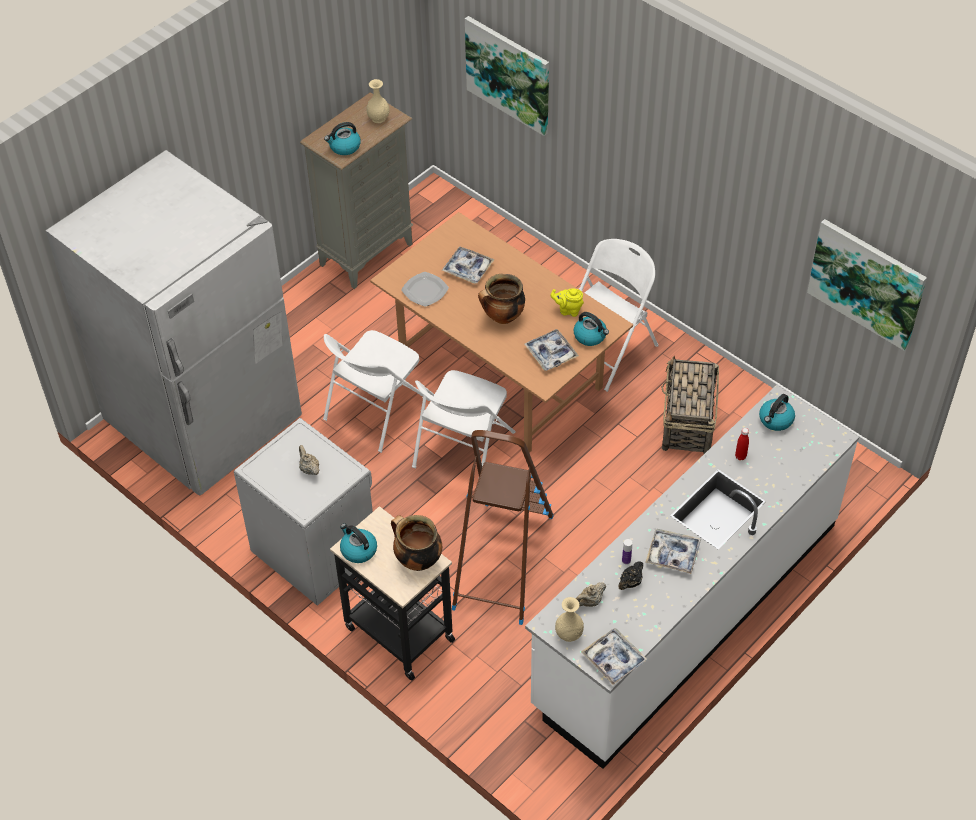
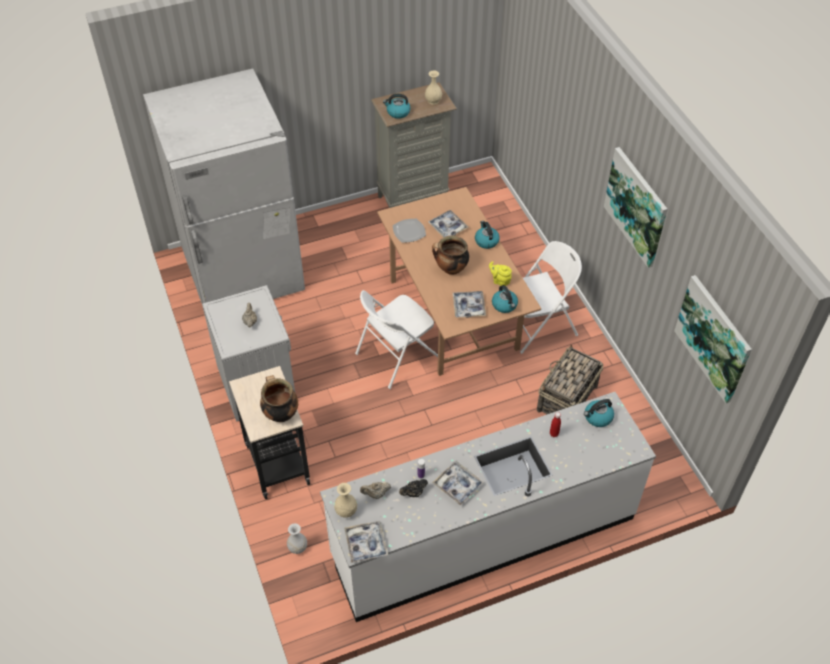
camera: 25 degrees right, 0 degrees up
(358, 550) = (246, 390): kettle -> kettle (486, 241)
(376, 409) = (356, 305): white chair -> none
(485, 718) = (297, 548): none -> white vase
(503, 560) = (378, 442): brown step ladder -> none
(508, 74) = (536, 98): picture -> picture (636, 206)

